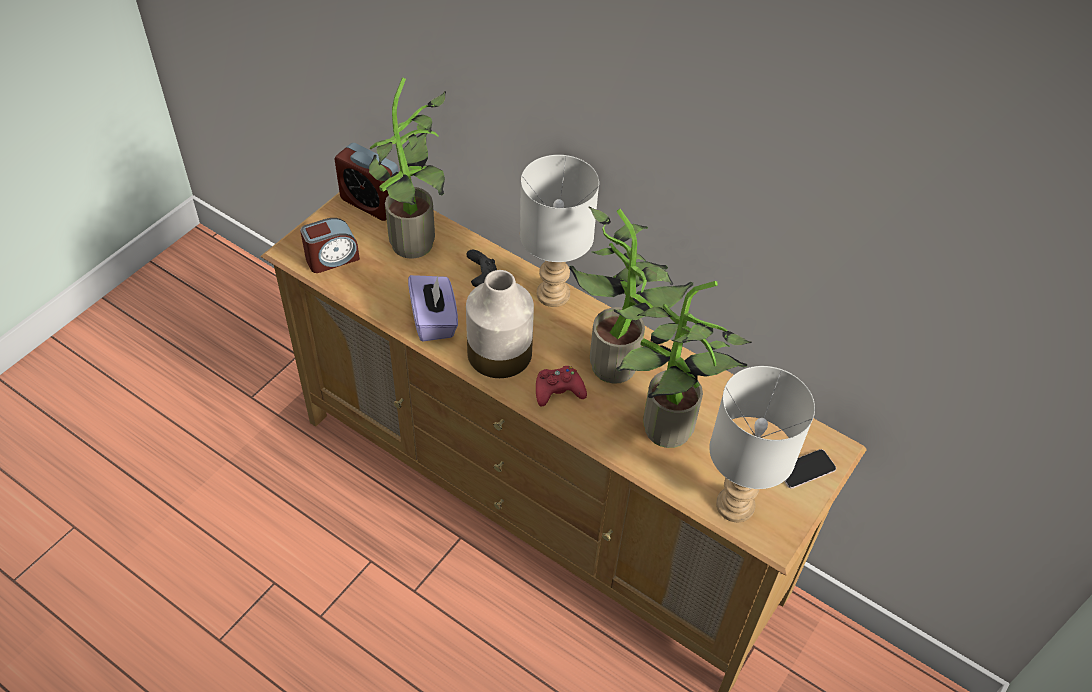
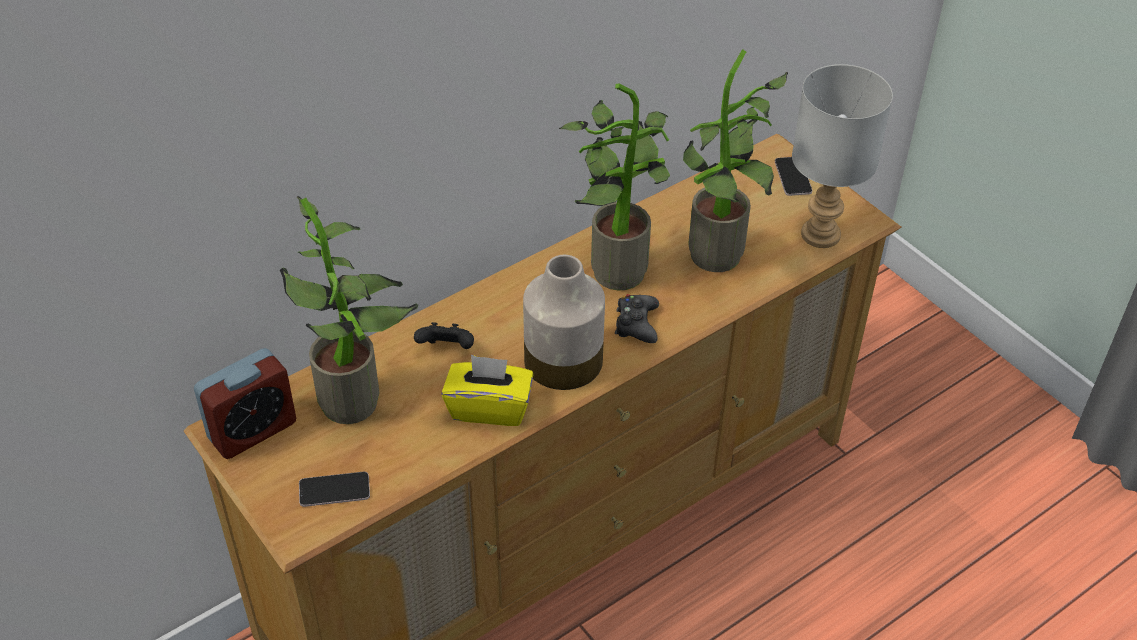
camera: 70 degrees left, 5 degrees down
(332, 258) = (334, 490): alarm clock -> phone
(434, 320) = (489, 407): purple tissue box -> yellow tissue box
(552, 295) = (497, 295): grey table lamp -> none
(558, 390) = (636, 324): red game controller -> black game controller

